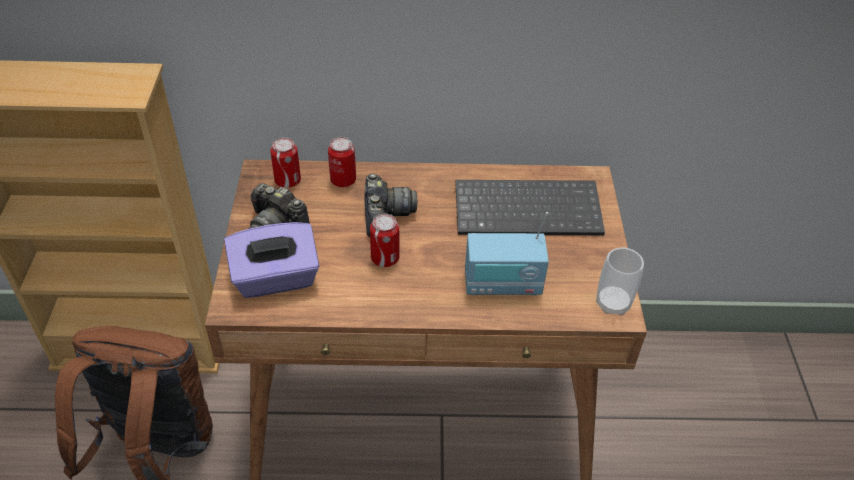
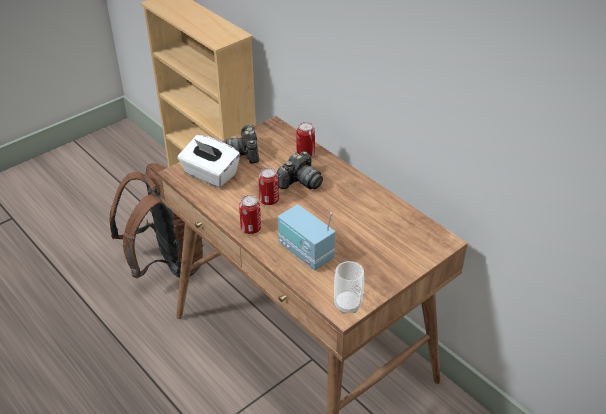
camera: 50 degrees right, 5 degrees down
(276, 279) = (210, 175): purple tissue box -> white tissue box
(288, 181) = (279, 137): can -> can (251, 228)
(529, 209) = (379, 230): keyboard -> none

